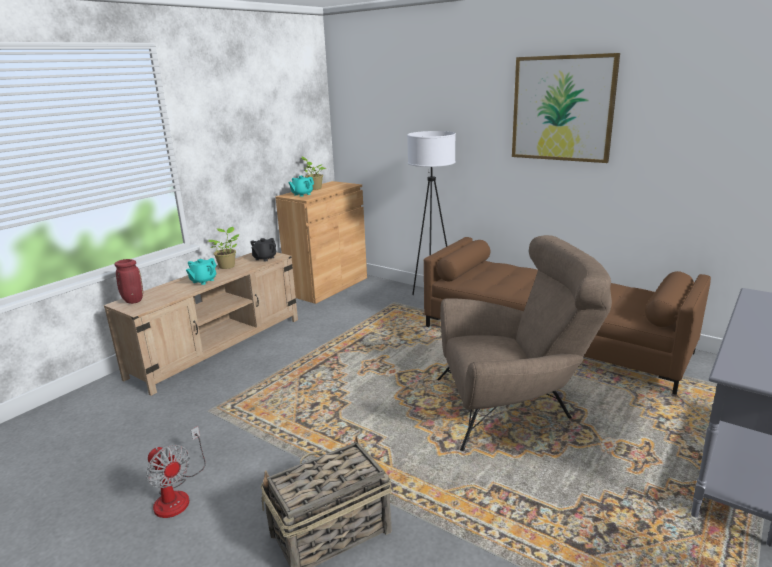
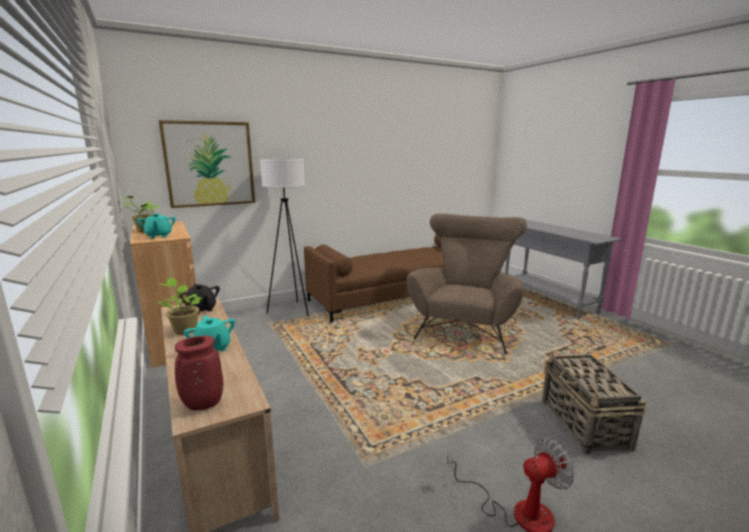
camera: 65 degrees left, 5 degrees down
(562, 108) = (365, 139): picture -> picture (209, 164)

